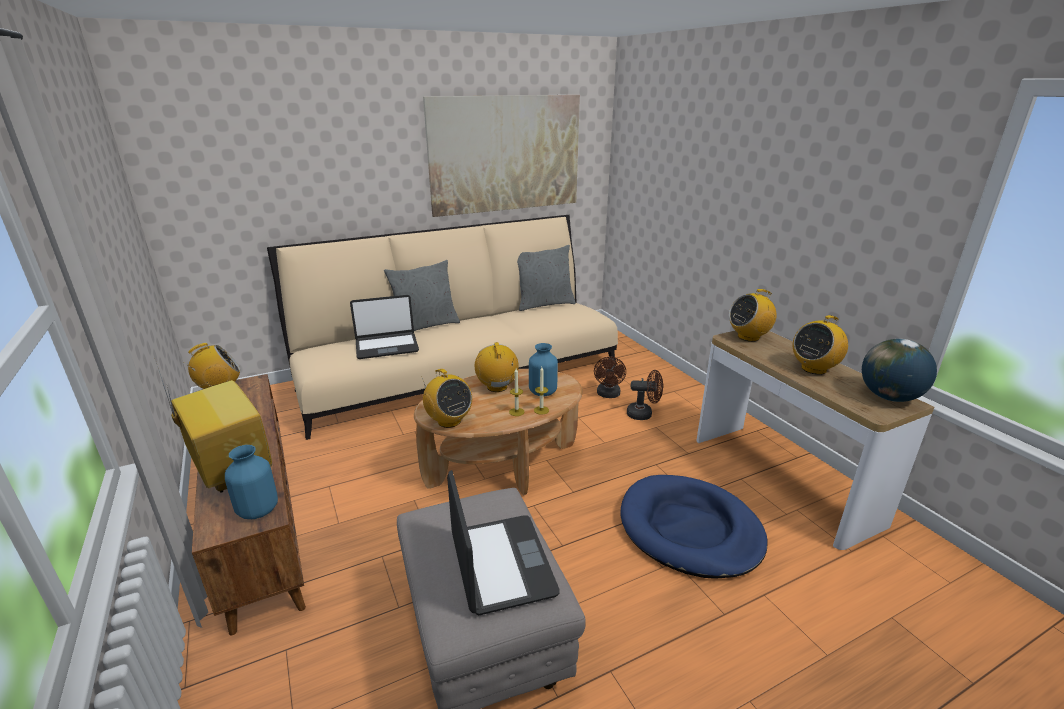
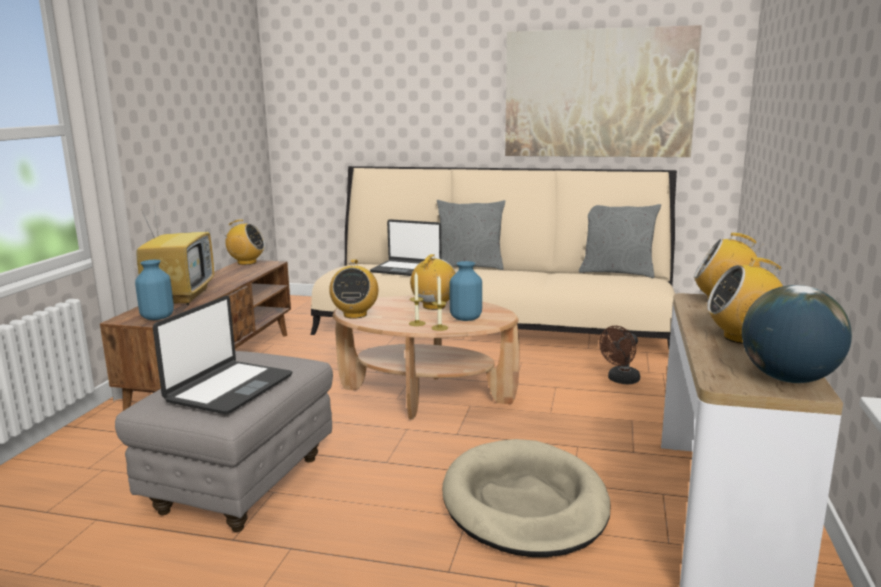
camera: 40 degrees right, 10 degrees down
(643, 414) = (636, 406): brown fan -> none
(689, 529) = (524, 503): blue dog bed -> beige dog bed

